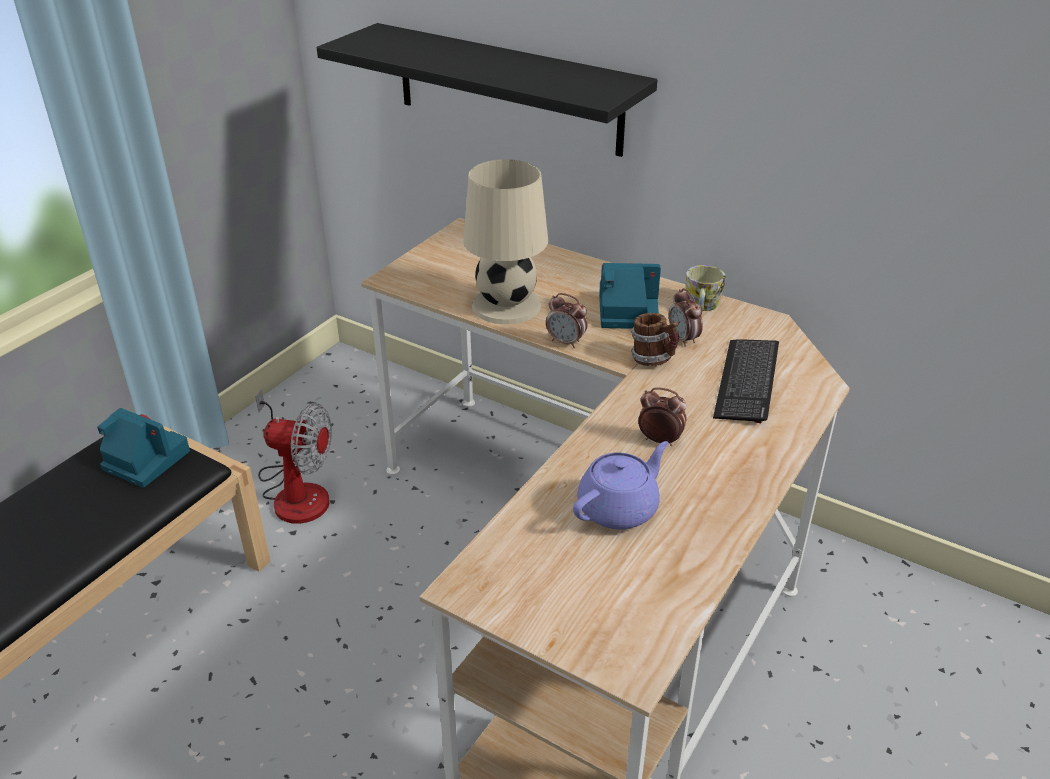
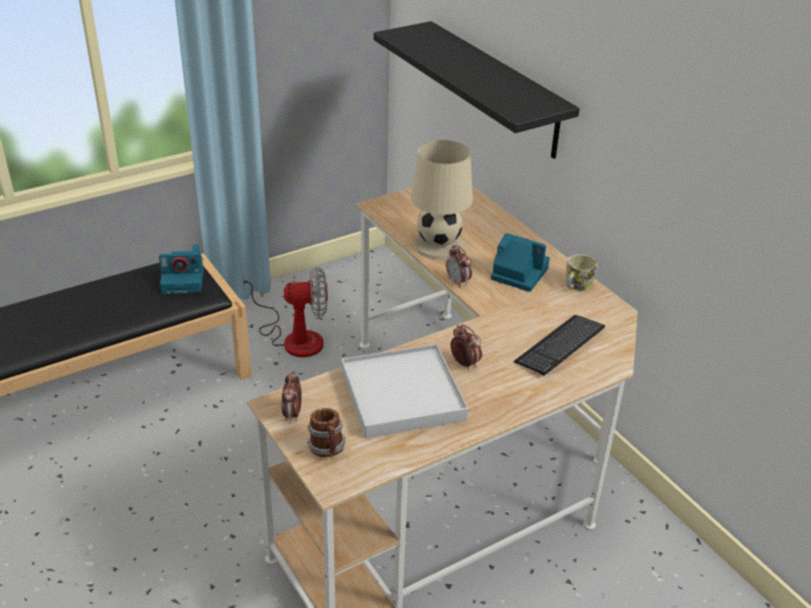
camera: 25 degrees right, 0 degrees up
(144, 460) = (184, 280): camera -> camera turned 120 degrees clockwise
(296, 491) = (294, 337): fan -> fan turned 45 degrees counterclockwise
(619, 508) = (402, 394): purple teapot -> white tray
(653, 360) = (507, 311): mug -> mug (328, 450)
(683, 339) = (541, 304): alarm clock -> alarm clock (292, 414)

